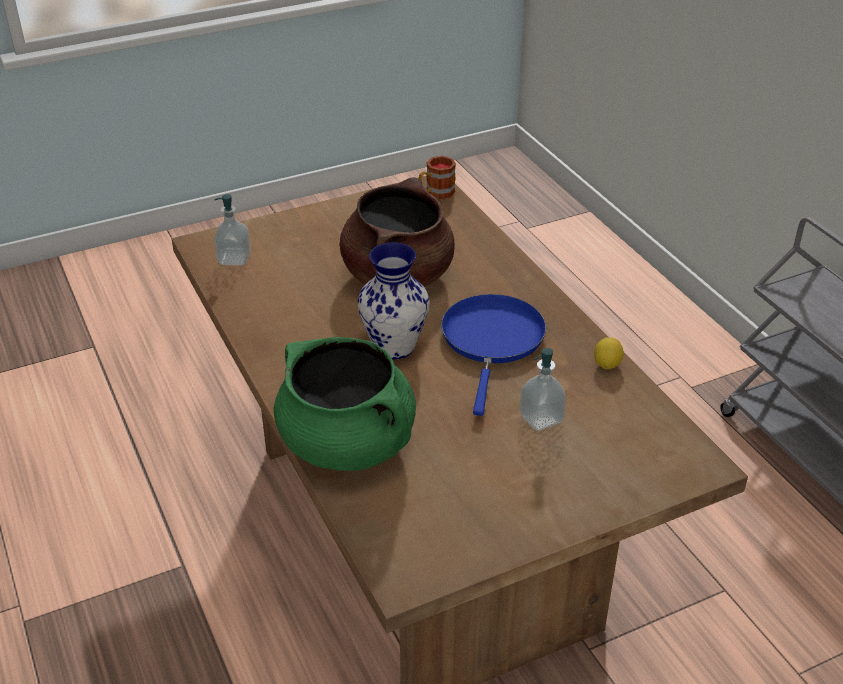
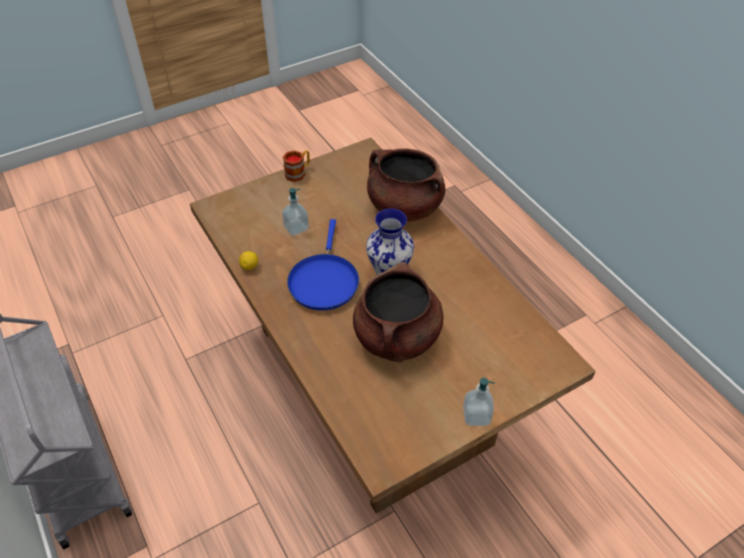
camera: 175 degrees right, 10 degrees up
(234, 259) = (531, 348): soap dispenser -> soap dispenser (476, 416)
(348, 444) = (404, 207): green cooking pot -> brown cooking pot
(435, 193) = (377, 453): mug -> mug (298, 173)

